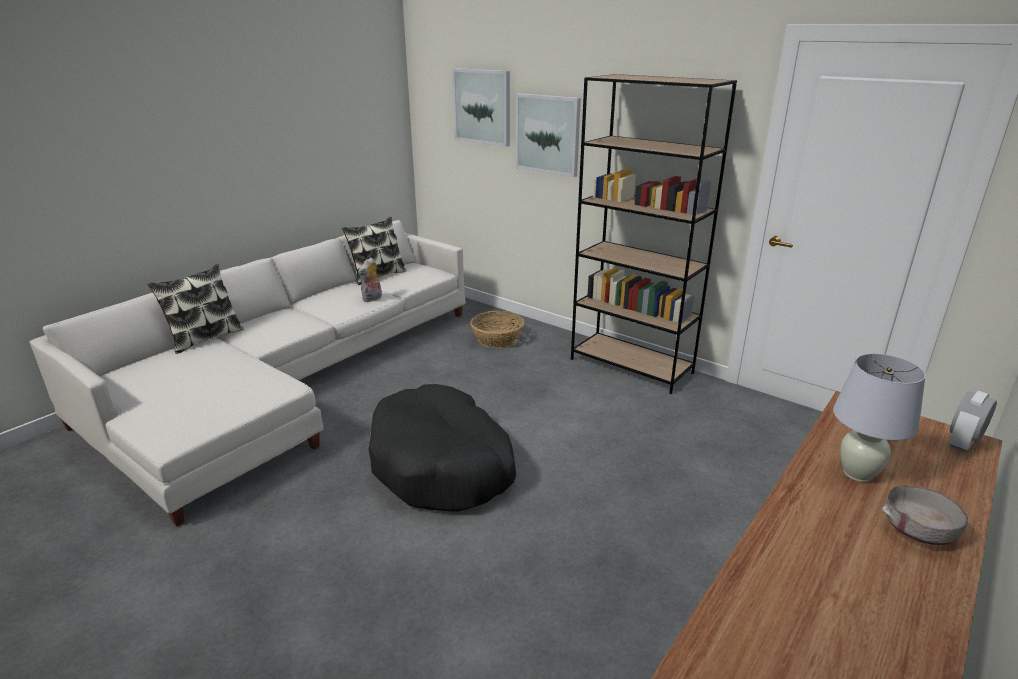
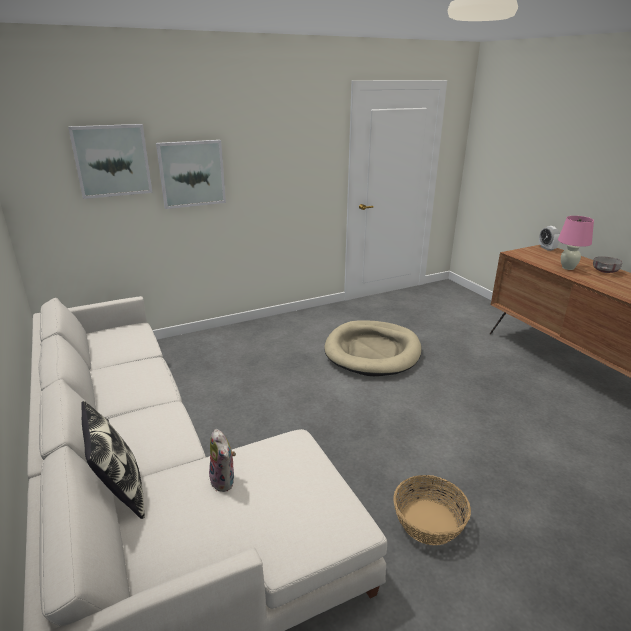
camera: 65 degrees left, 0 degrees up
(372, 299) = (149, 368): plush toy -> plush toy (225, 481)
(377, 275) = (95, 356): pillow -> none
(442, 464) = (368, 419): black dog bed -> none
(497, 339) = (211, 353): basket -> basket (428, 521)
(603, 434) = (372, 351): none -> beige dog bed
(632, 366) = (304, 319): beige bookcase -> none
(857, 474) = (568, 268): white table lamp -> pink table lamp

